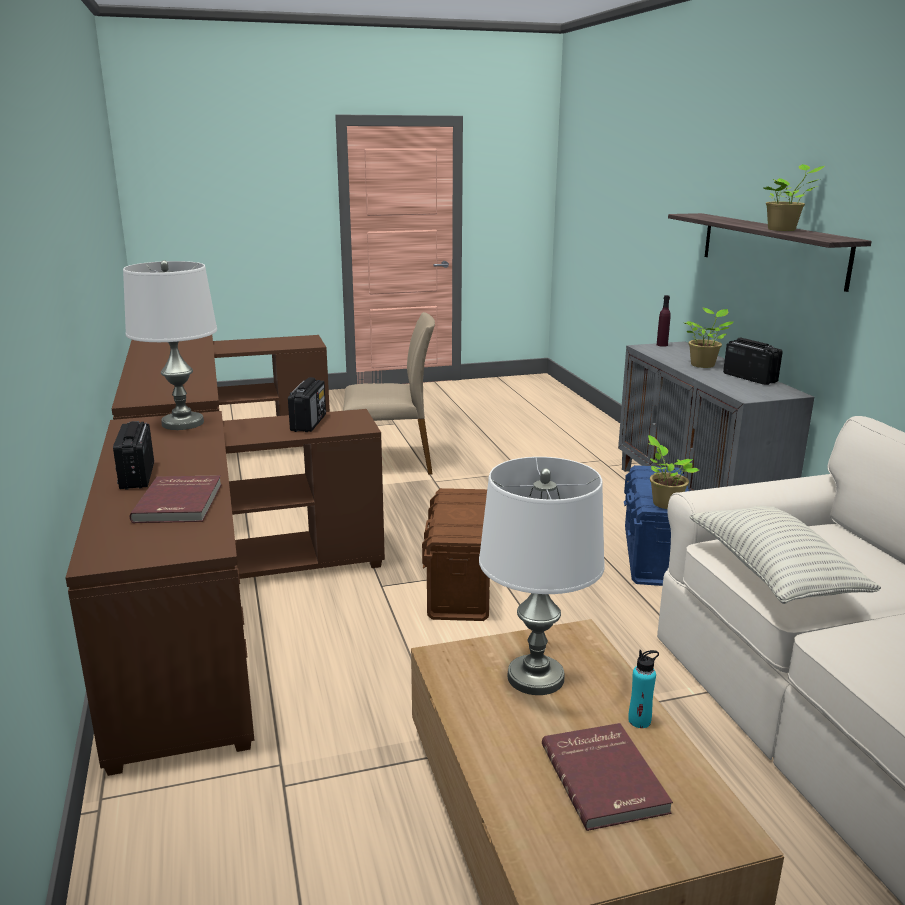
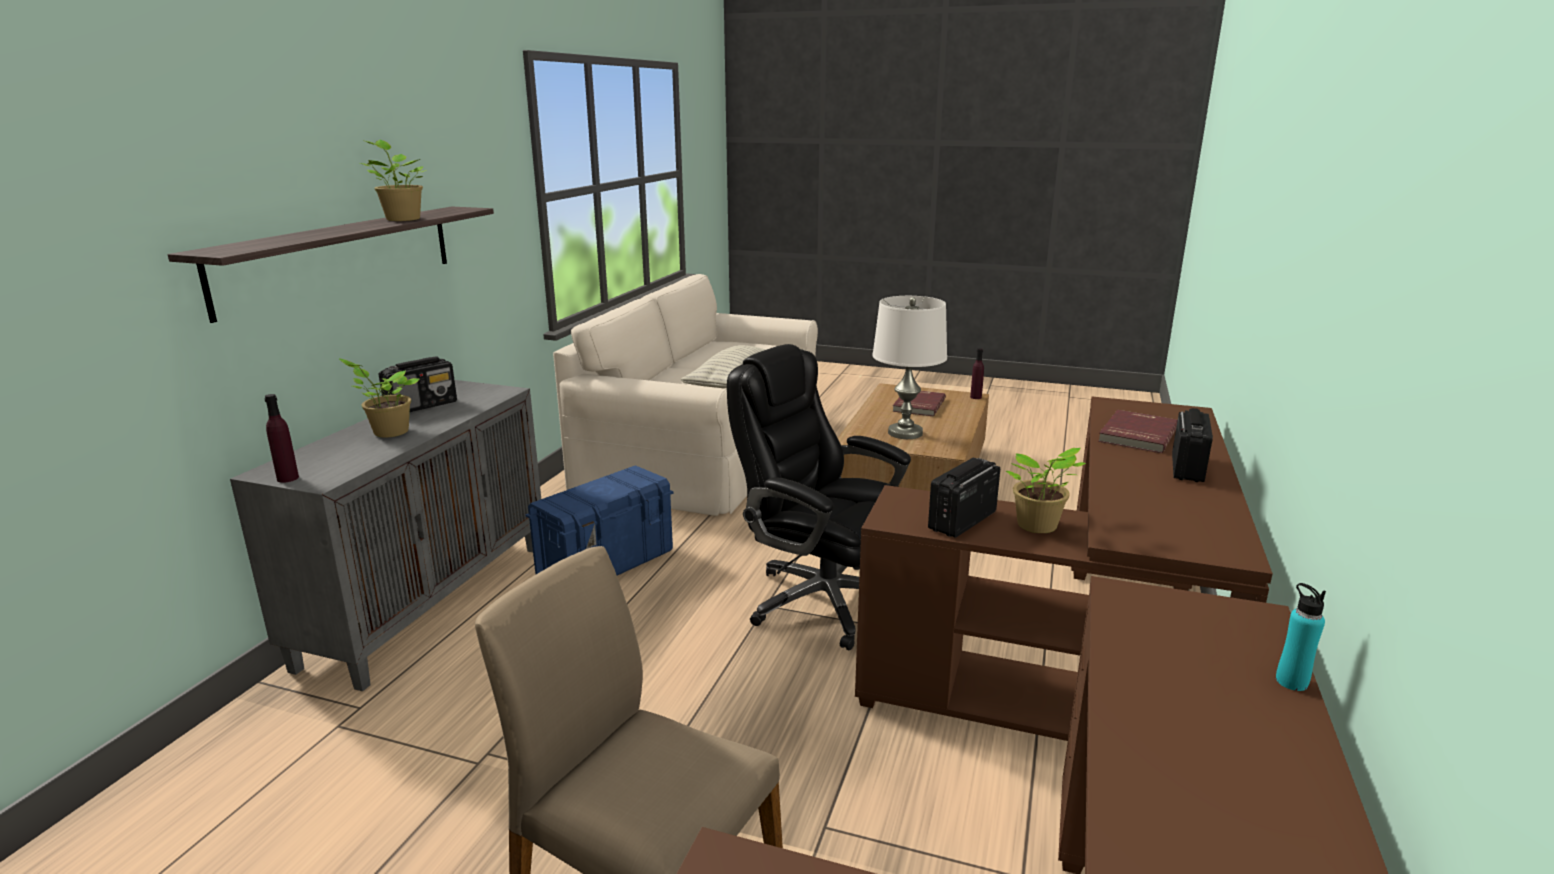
camera: 145 degrees left, 0 degrees up
(182, 423) = (1148, 533): white table lamp -> none
(460, 587) = (822, 601): brown storage box -> black office chair
(538, 878) = (976, 397): none -> purple bottle
(639, 721) = (876, 411): turquoise bottle -> turquoise bottle (1291, 681)
(664, 503) = (633, 478): potted plant -> potted plant (1038, 527)
(749, 378) = (422, 406): radio -> radio turned 135 degrees counterclockwise

